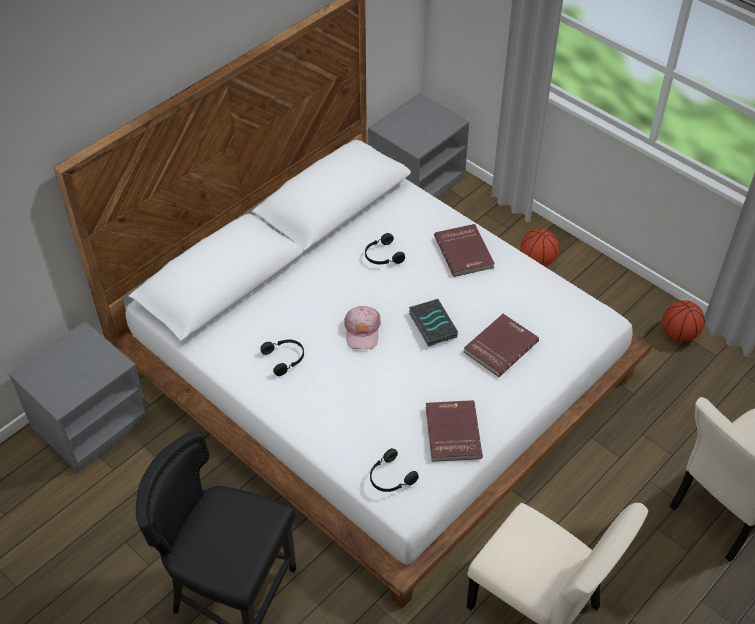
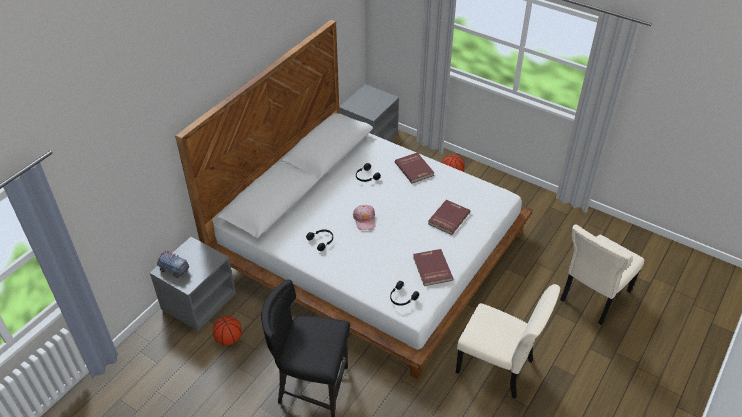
camera: 10 degrees left, 5 degrees down
(46, 374) = (174, 269): none -> toy truck
(431, 325) = (405, 211): book -> none
(679, 333) = (543, 205): basketball -> basketball (228, 339)

